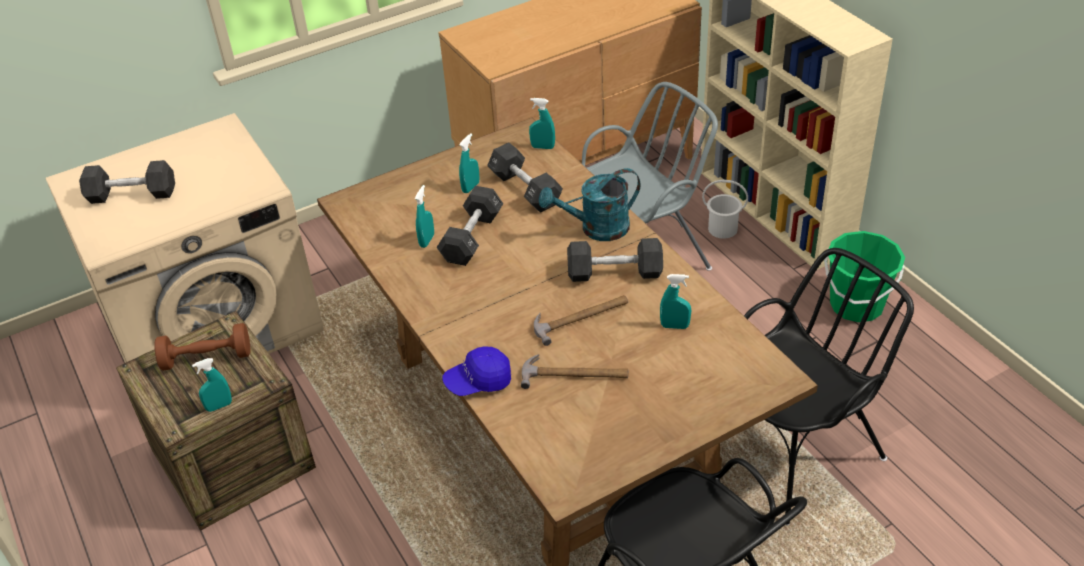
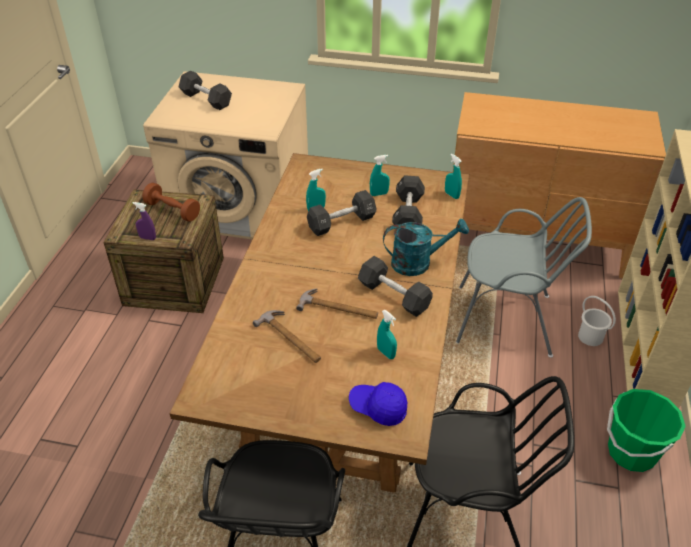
camera: 40 degrees right, 0 degrees up
(219, 406) = (147, 238): turquoise spray bottle -> purple spray bottle
(478, 382) = (237, 304): blue cap -> blue cap (378, 408)
(596, 229) = (418, 263): turquoise watering can -> turquoise watering can turned 150 degrees clockwise

